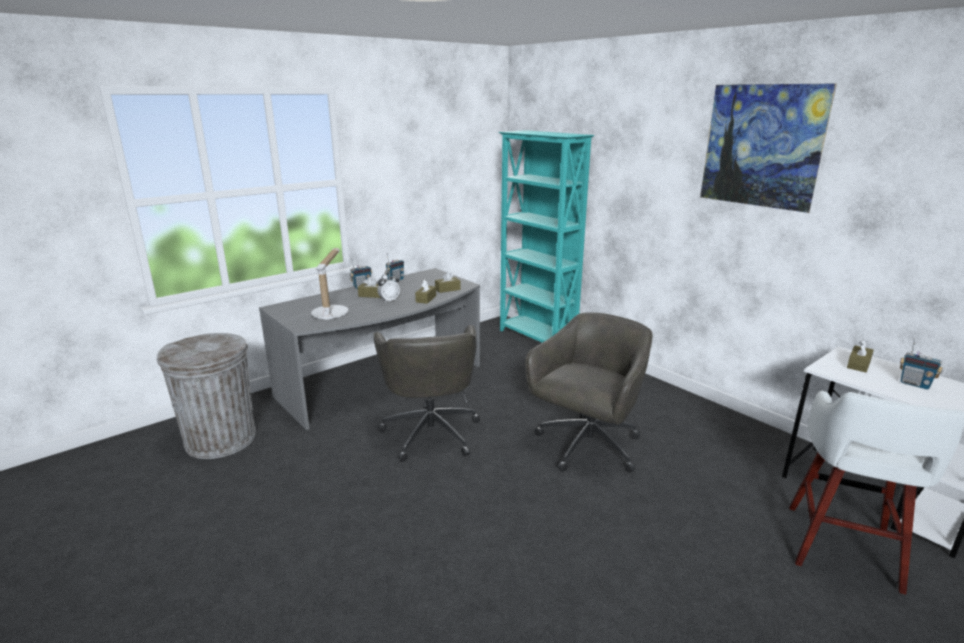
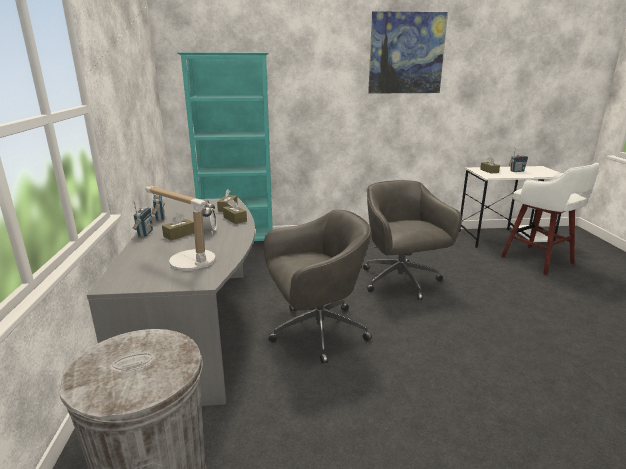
camera: 55 degrees left, 0 degrees up
(431, 431) = (316, 332): grey office chair -> grey office chair turned 45 degrees counterclockwise

